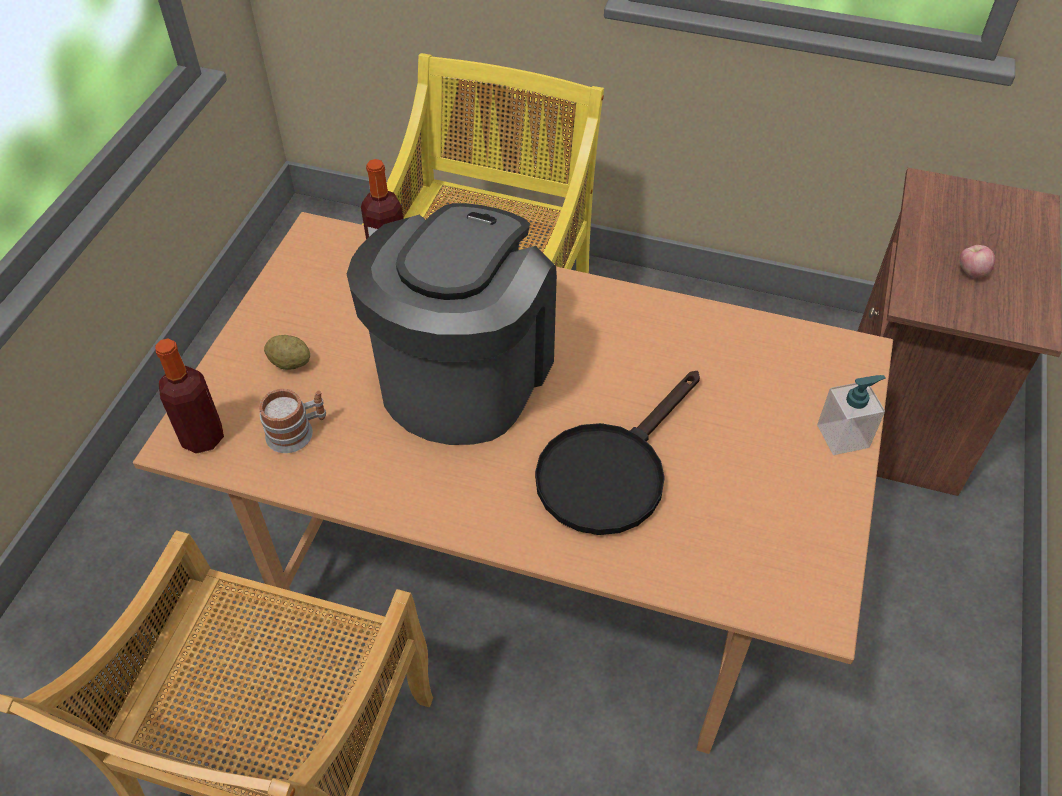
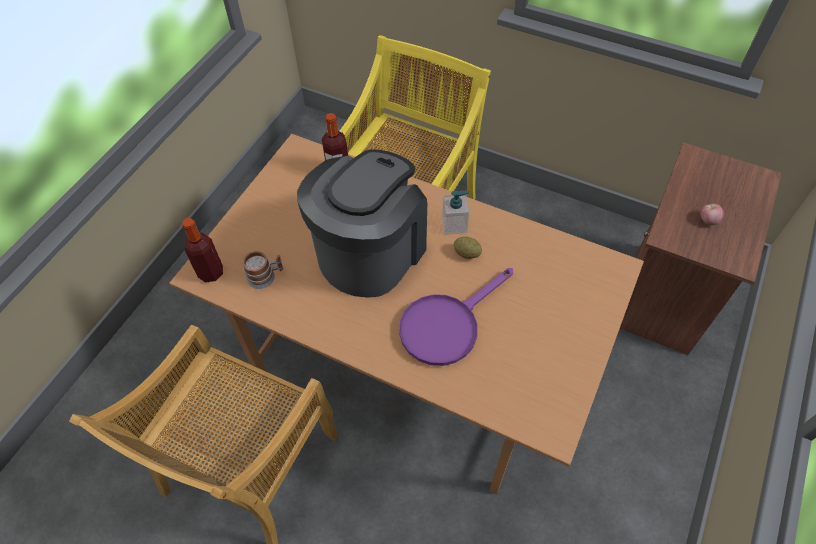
camera: 10 degrees right, 5 degrees up
(290, 363) = (268, 232): potato -> potato (467, 253)
(610, 470) = (446, 325): black frying pan -> purple frying pan
(843, 436) = (596, 321): soap dispenser -> soap dispenser (454, 225)

